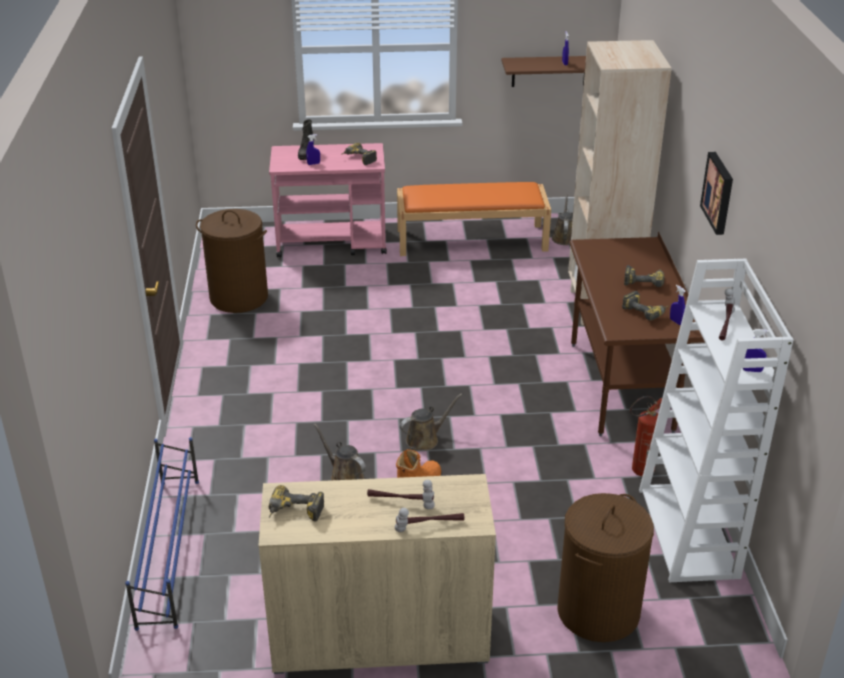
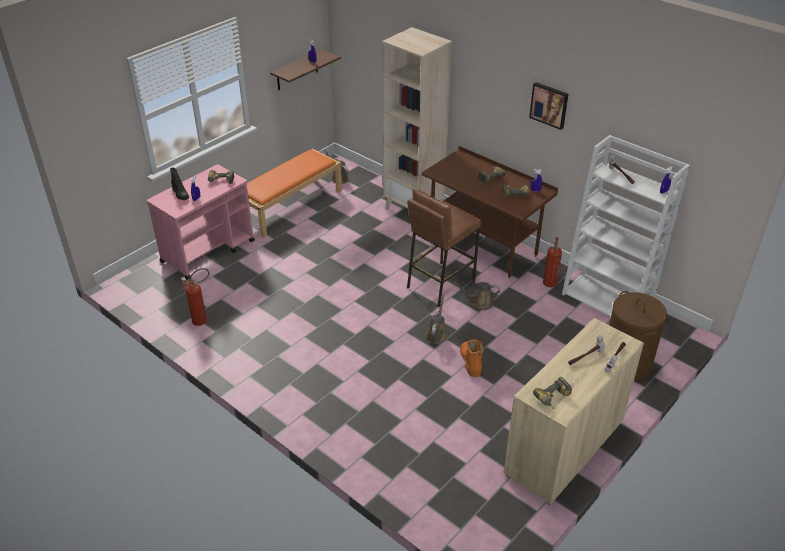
camera: 45 degrees left, 5 degrees up
(169, 549) = (402, 489): blue shoe rack -> none
(238, 298) = (203, 320): brown laundry basket -> fire extinguisher
(344, 477) = (428, 382): brown watering can -> brown watering can (479, 303)
(508, 395) = (440, 284): none -> brown stool

